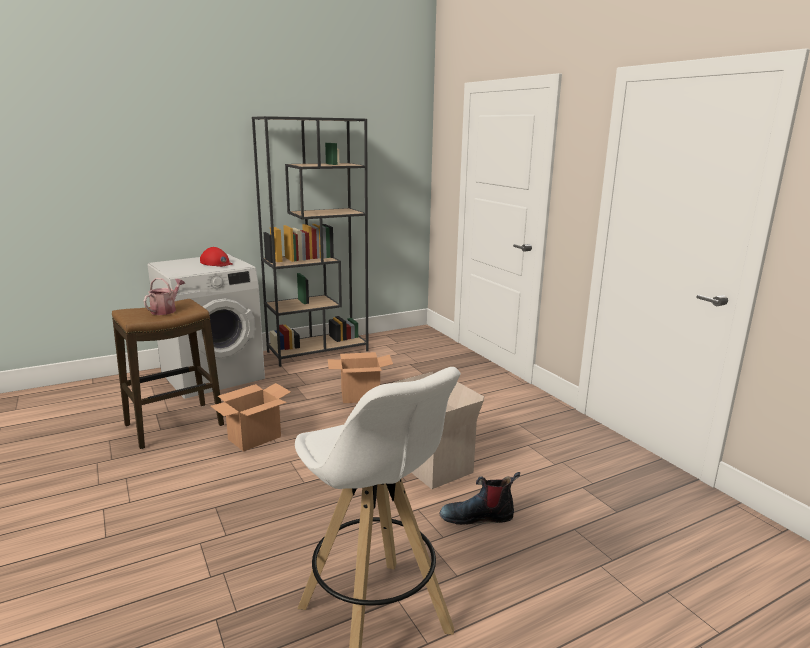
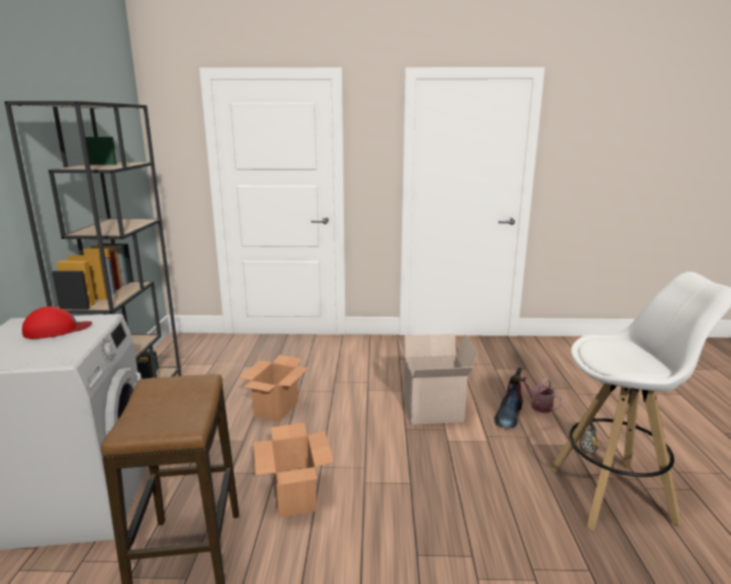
camera: 60 degrees left, 0 degrees up
(166, 310) = (174, 400): watering can -> watering can (538, 405)
(470, 589) = (587, 444): none -> shoe

